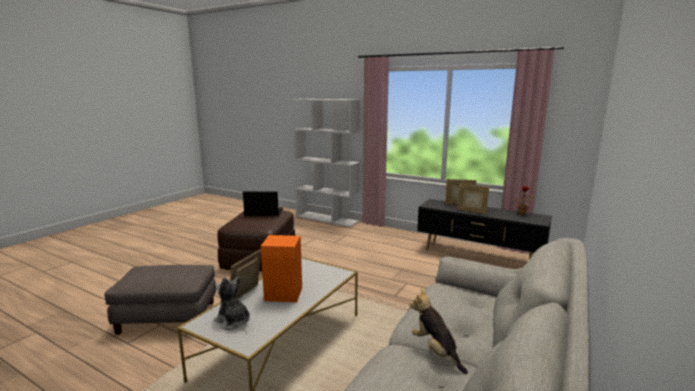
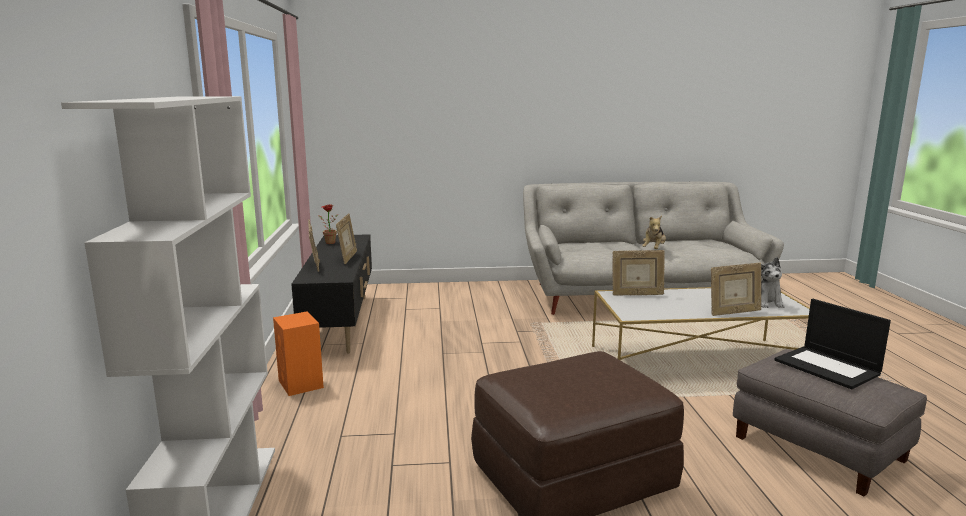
camera: 125 degrees left, 0 degrees up
(263, 212) = (543, 387): laptop -> laptop (828, 367)
(282, 294) = (697, 301): orange speaker -> orange speaker (301, 384)
(328, 280) = (637, 294): none -> picture frame

